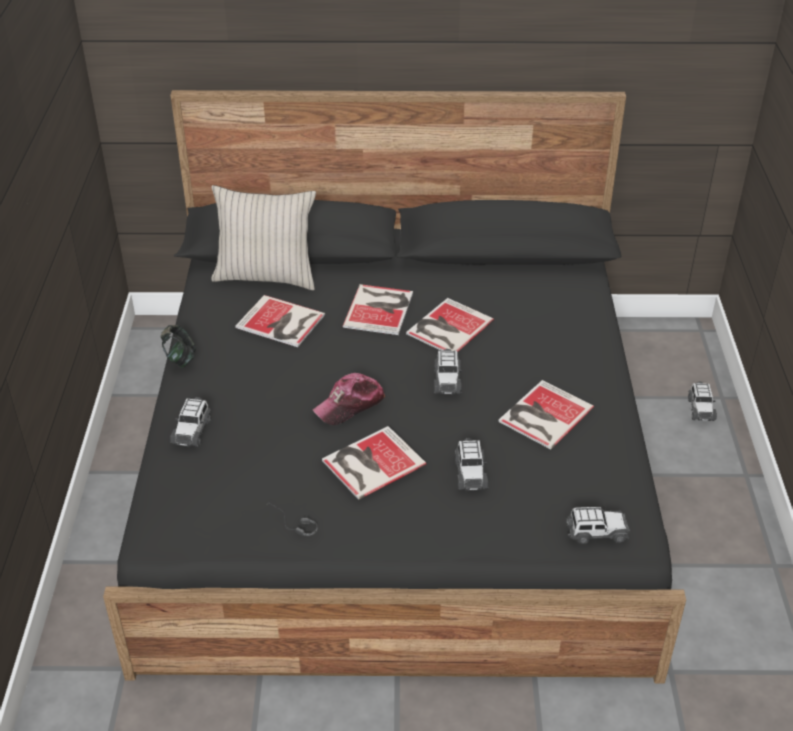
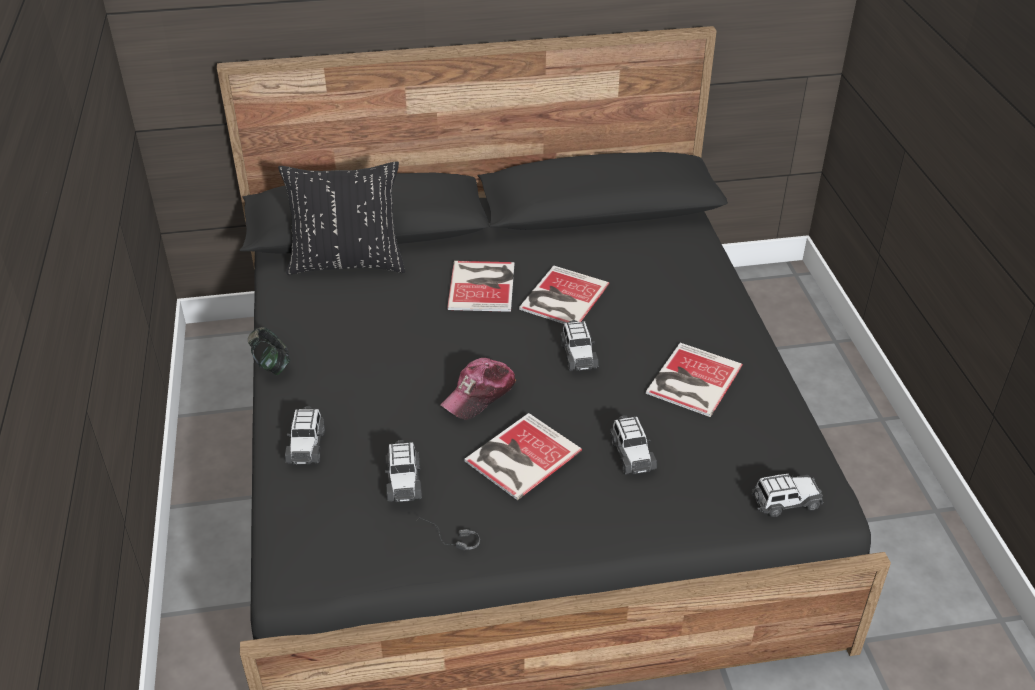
camera: 10 degrees left, 0 degrees up
(266, 276) = (347, 262): beige pillow -> black pillow
(281, 323) = (378, 312): book -> none
(700, 409) = (817, 355): toy car -> toy car (403, 481)

